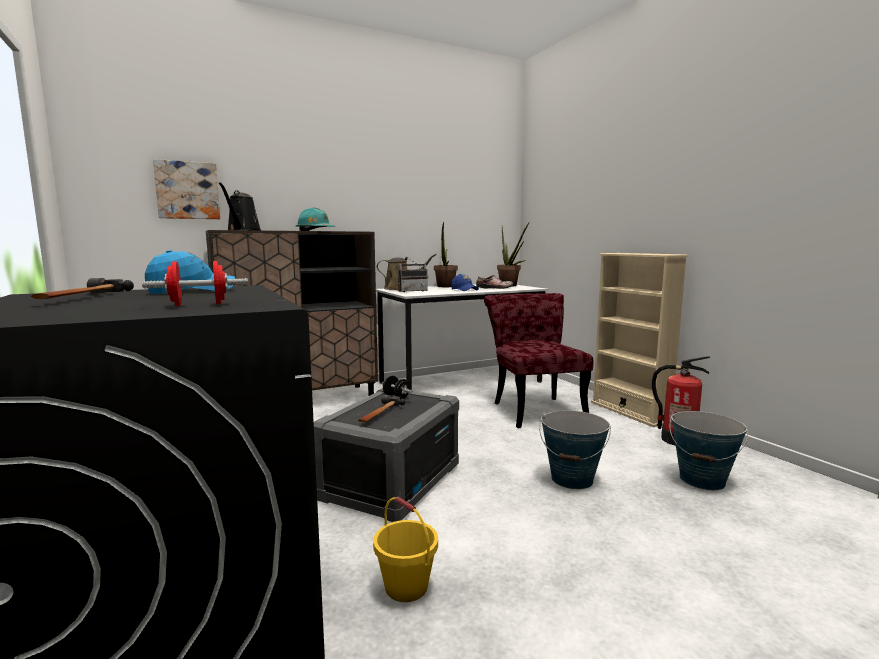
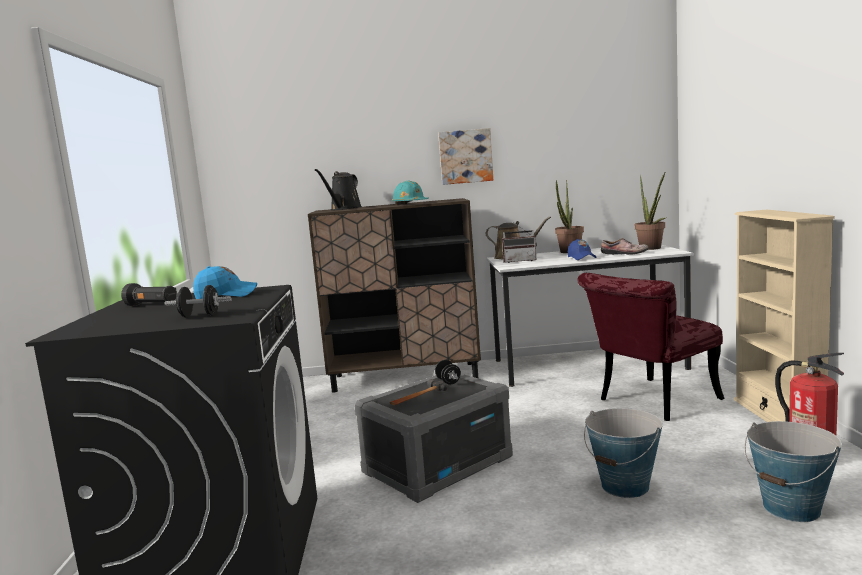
camera: 25 degrees right, 0 degrees up
(82, 298) = (152, 305): hammer -> black flashlight
(187, 190) = (300, 173): picture -> picture (465, 156)
(199, 305) = (200, 316): red dumbbell -> black dumbbell
(405, 587) = (389, 554): yellow bucket -> none
(534, 408) = (651, 402): red chair -> red chair turned 135 degrees counterclockwise

